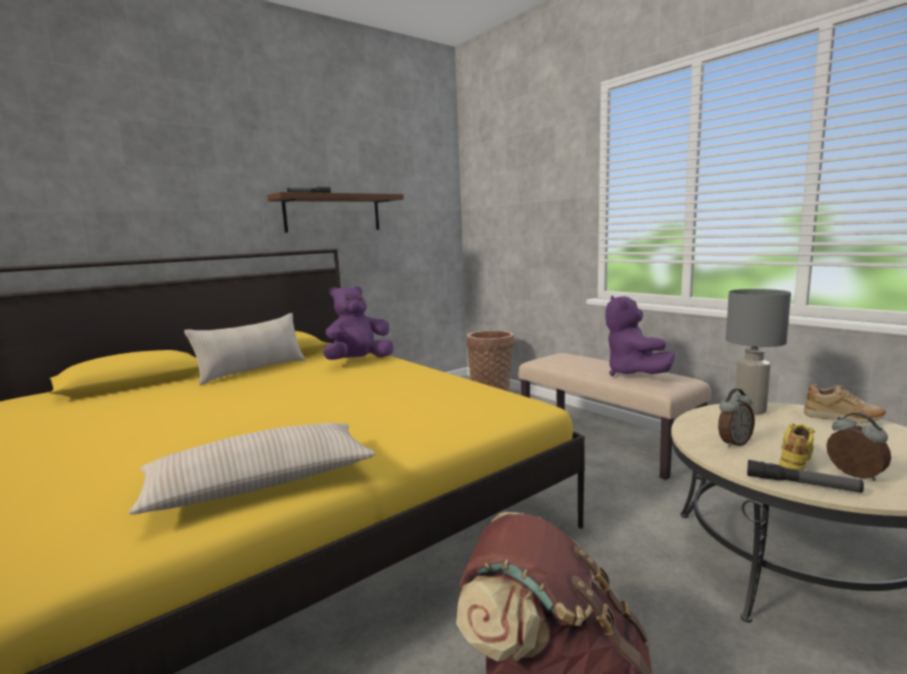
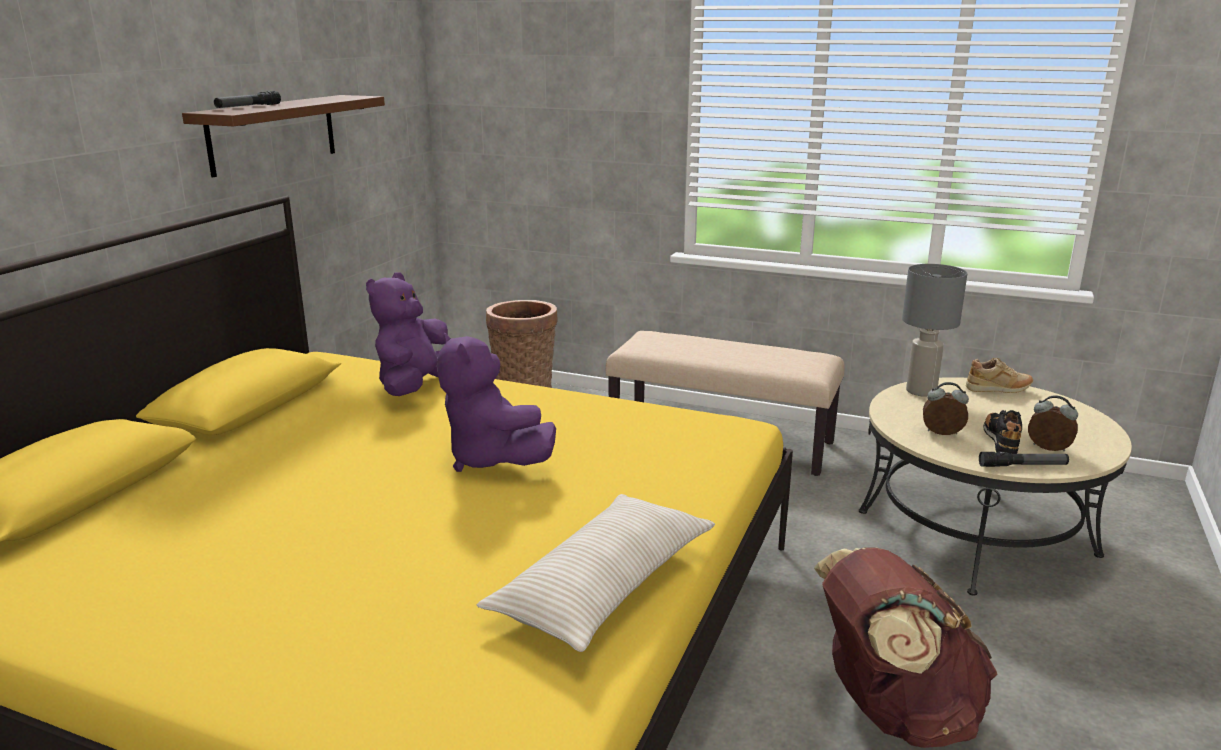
camera: 30 degrees left, 10 degrees up
(252, 370) = (266, 431): beige pillow -> none
(633, 373) = (765, 356): purple plush toy -> purple plush toy (491, 459)
(733, 443) = (942, 434): alarm clock -> alarm clock turned 105 degrees counterclockwise
(795, 460) = (1000, 442): yellow shoe -> black shoe

